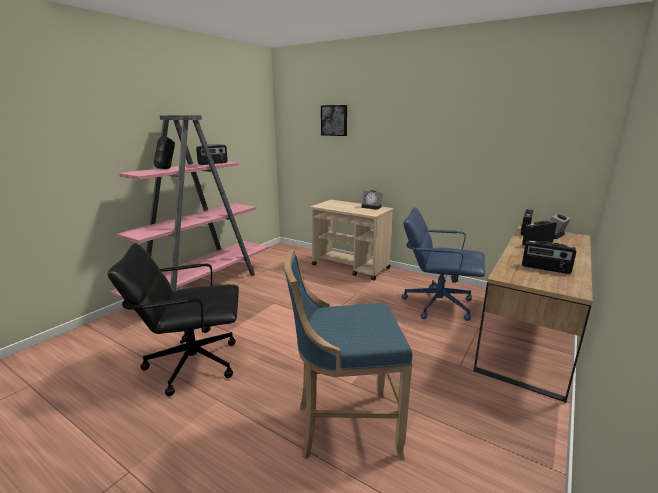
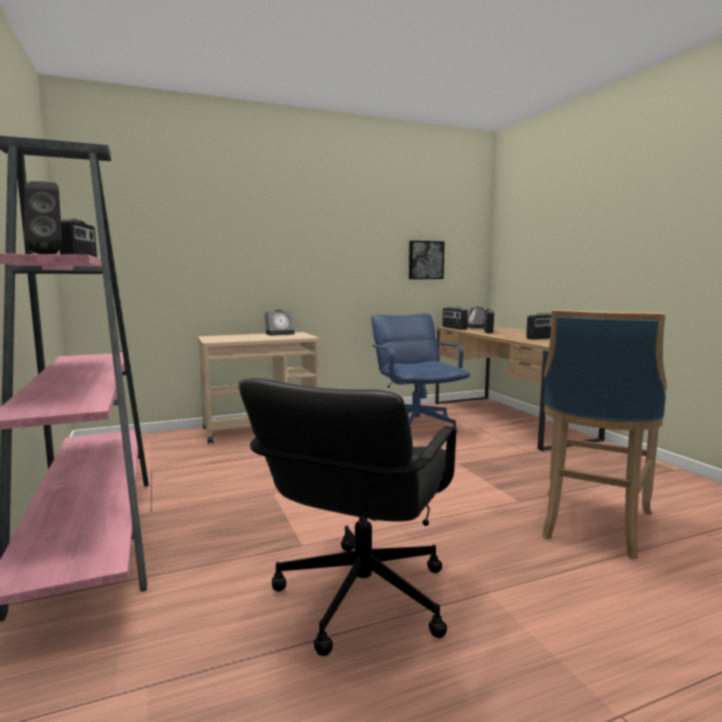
camera: 55 degrees left, 10 degrees down
(334, 120) = (194, 212): picture -> picture (425, 260)
(437, 304) = (416, 426): blue office chair -> blue office chair turned 105 degrees clockwise

